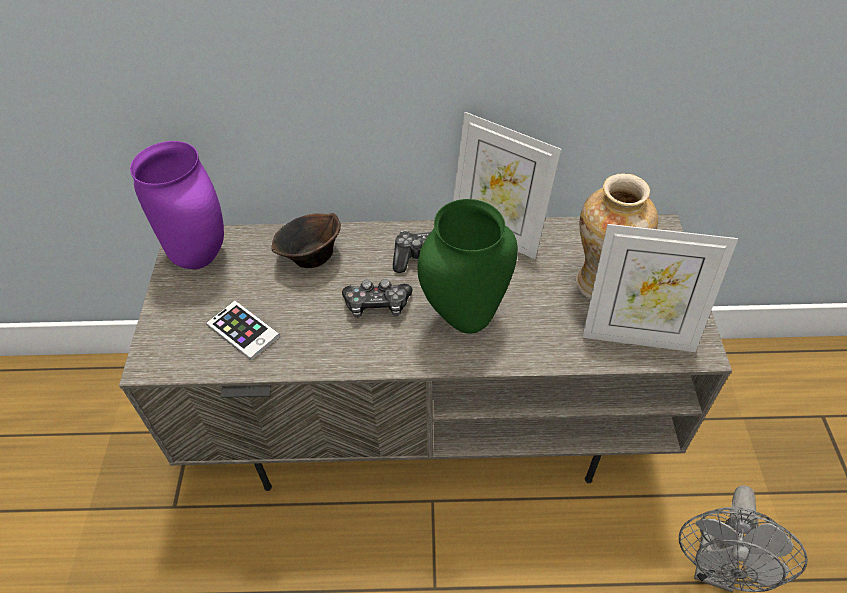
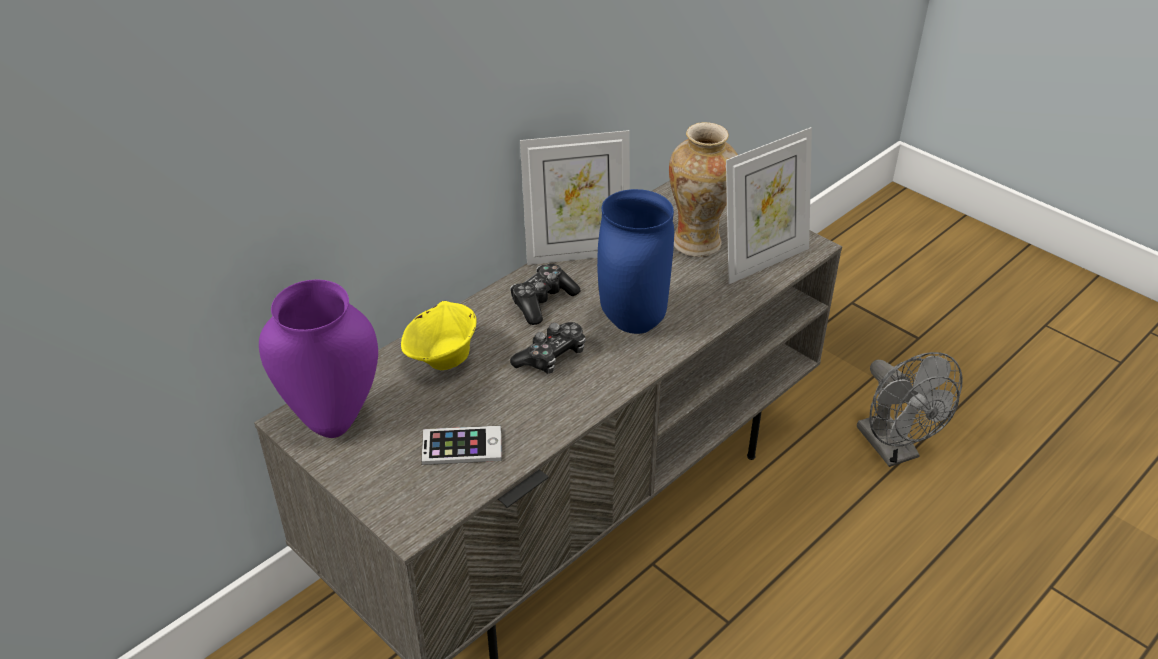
camera: 45 degrees left, 10 degrees down
(310, 257) = (442, 359): brown bowl -> yellow bowl
(464, 317) = (631, 323): green vase -> blue vase

